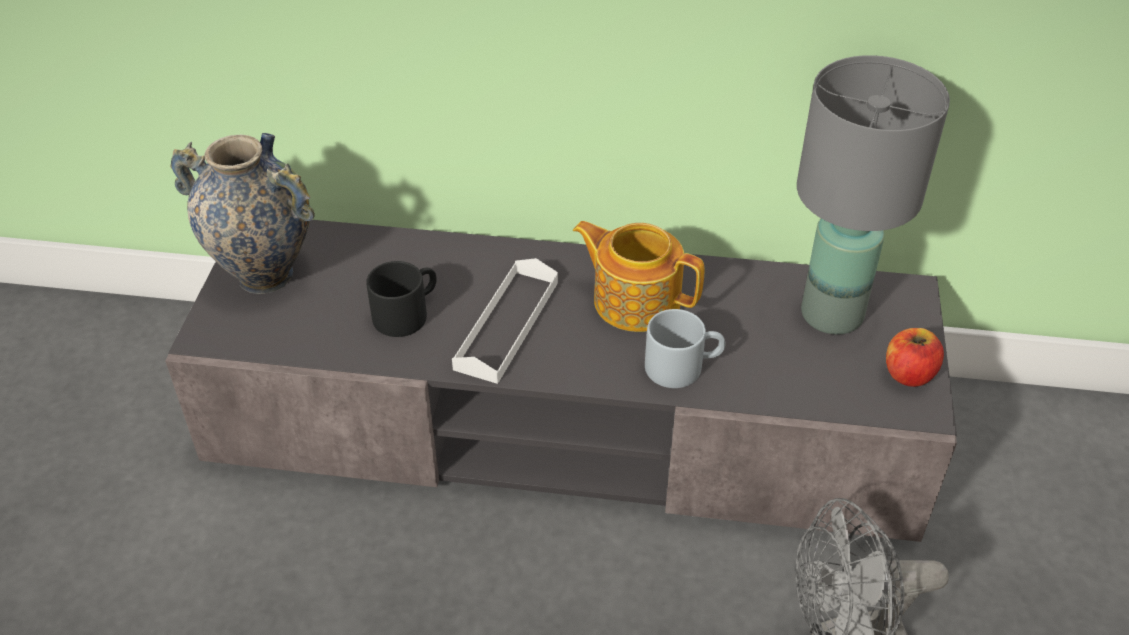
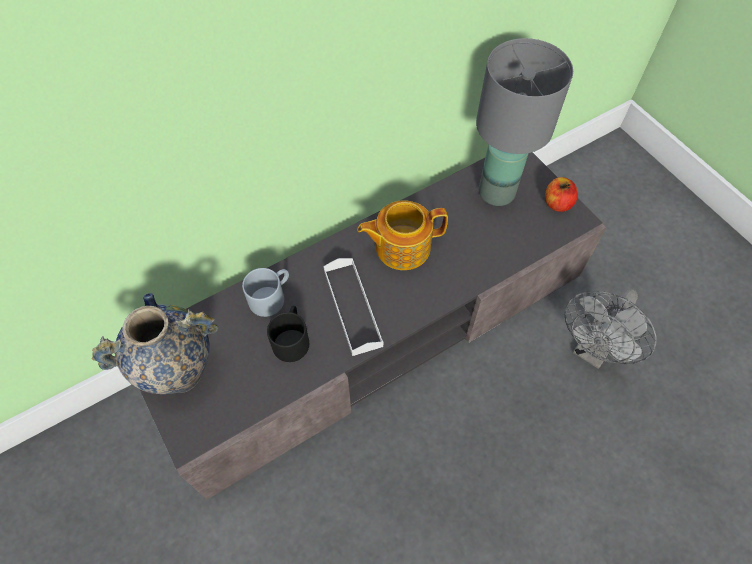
camera: 40 degrees left, 15 degrees up
(683, 366) = (460, 269): grey mug -> grey mug (271, 296)

